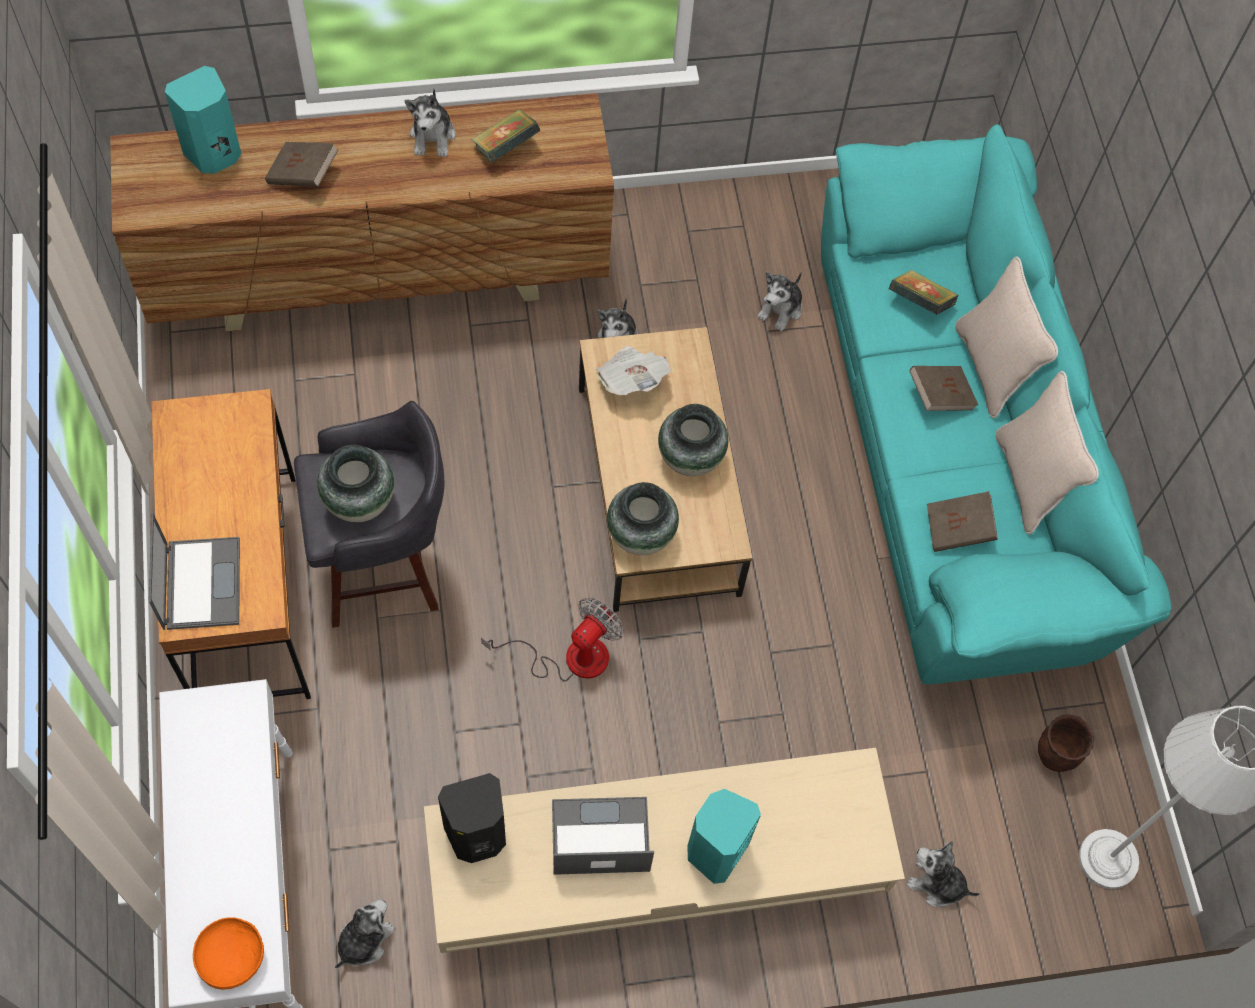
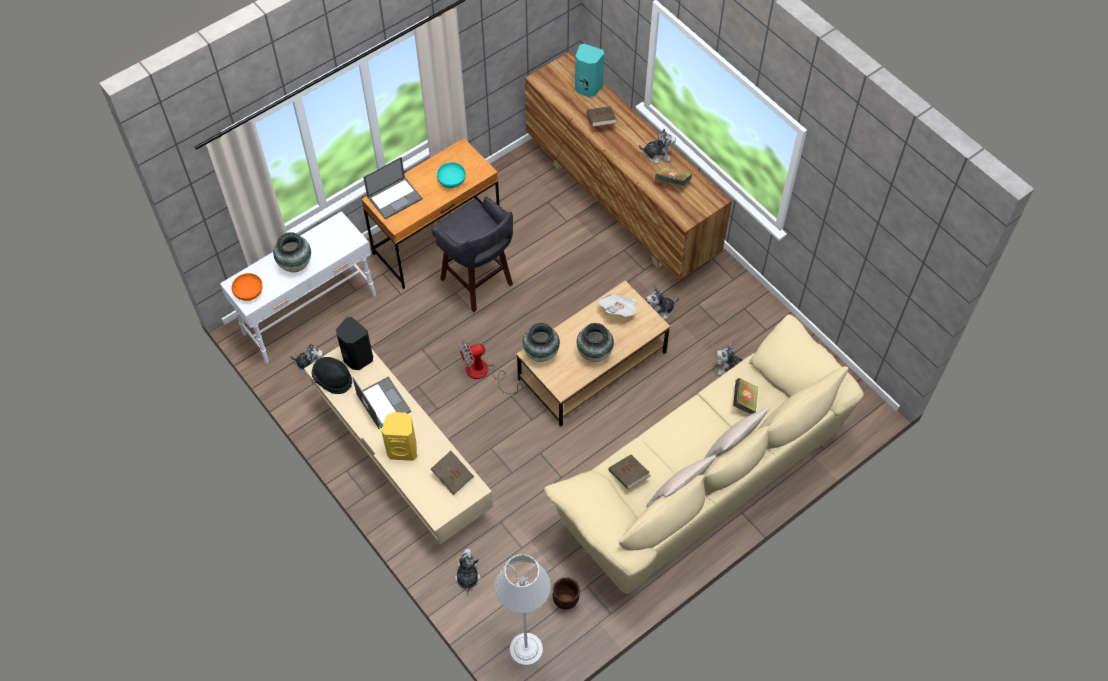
camera: 65 degrees right, 5 degrees down
(234, 470) = (452, 180): none -> turquoise bowl
(359, 502) = (466, 229): vase -> vase (295, 264)
(433, 136) = (657, 154): plush toy -> plush toy turned 150 degrees counterclockwise
(495, 900) = (333, 379): none -> black hat
(570, 657) = (484, 373): fan -> fan turned 150 degrees clockwise
(715, 850) = (403, 449): turquoise speaker -> yellow speaker
(940, 395) = (697, 435): brown book -> brown book (453, 476)
(950, 460) = (699, 483): turquoise sofa -> beige sofa

